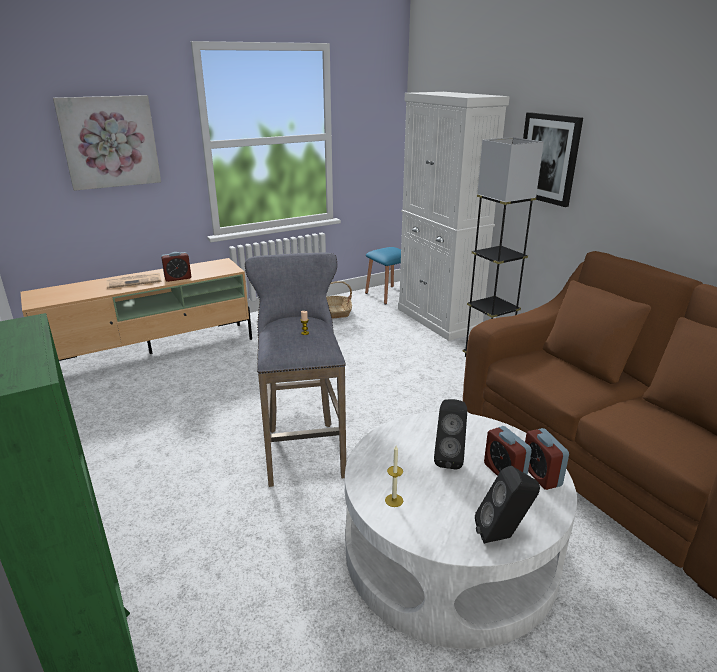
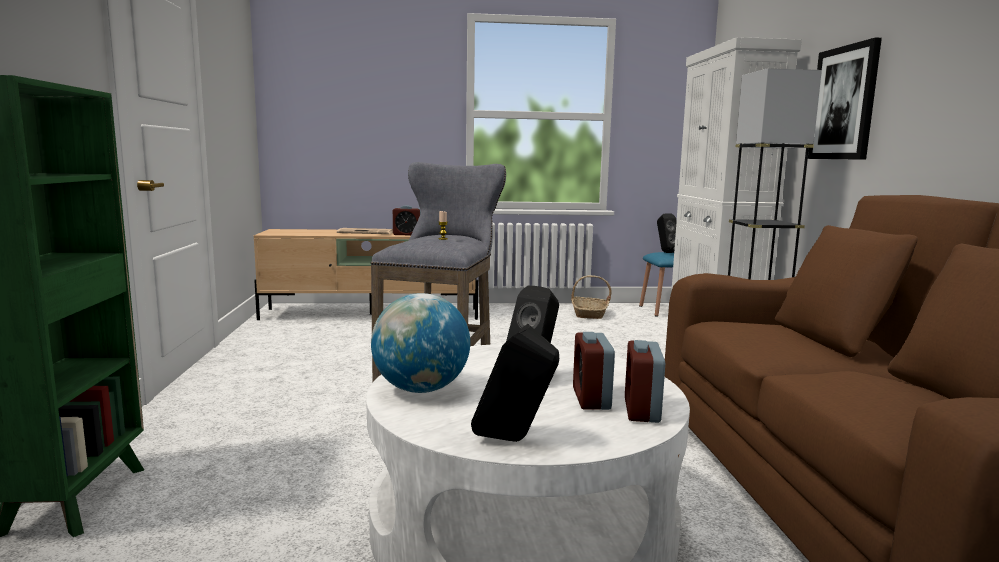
camera: 25 degrees right, 15 degrees down
(109, 142) = (377, 102): picture -> none
(385, 250) = (665, 252): none -> black speaker
(394, 500) = (421, 389): candle -> globe

